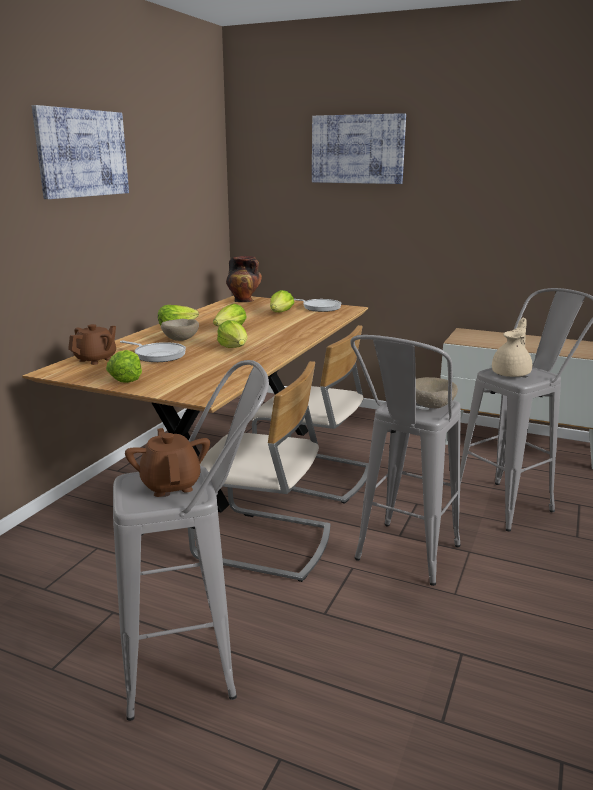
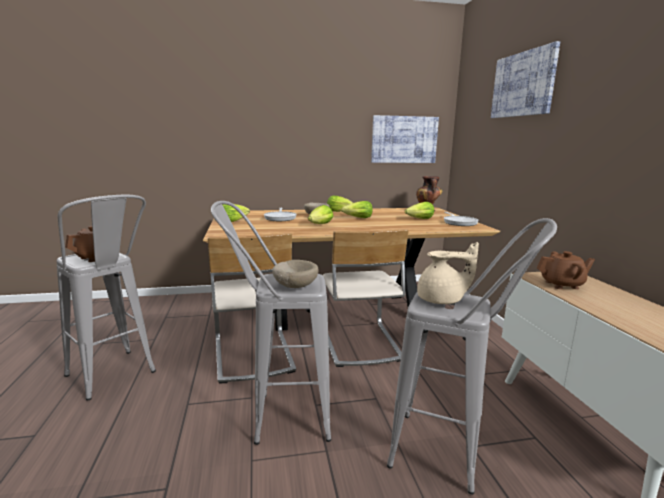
camera: 55 degrees right, 5 degrees down
(82, 153) = (294, 95): picture -> picture (404, 139)
(96, 359) = (256, 213): brown teapot -> brown teapot (562, 285)

